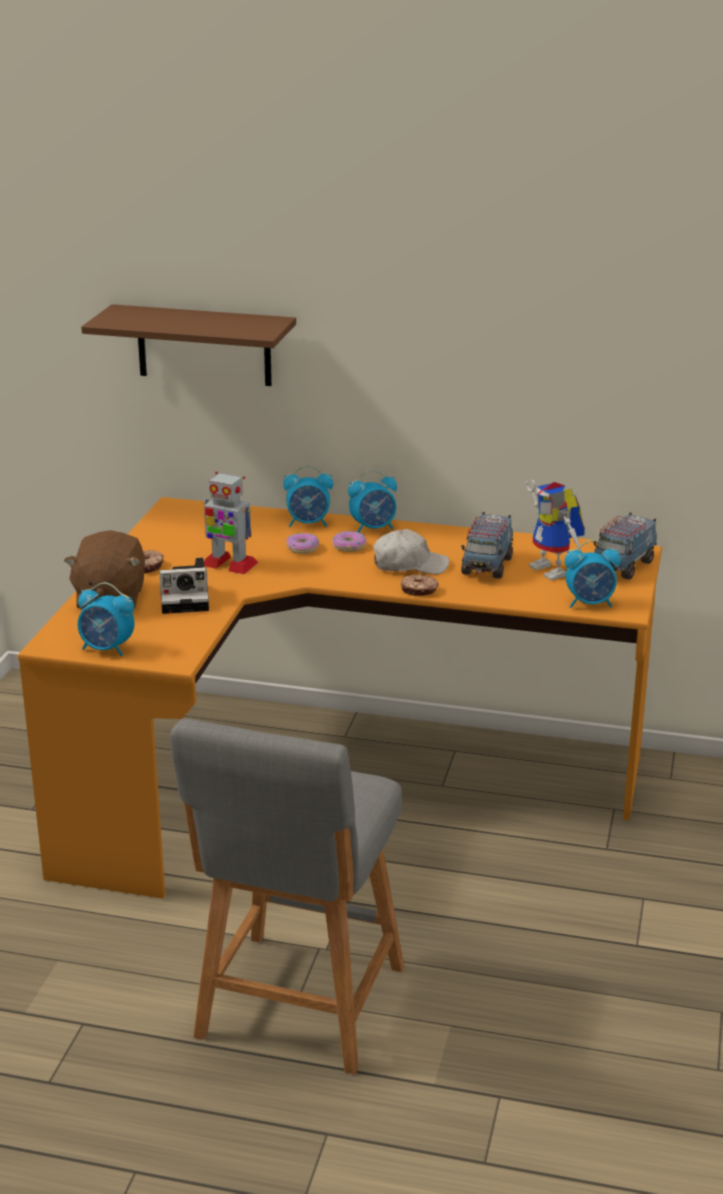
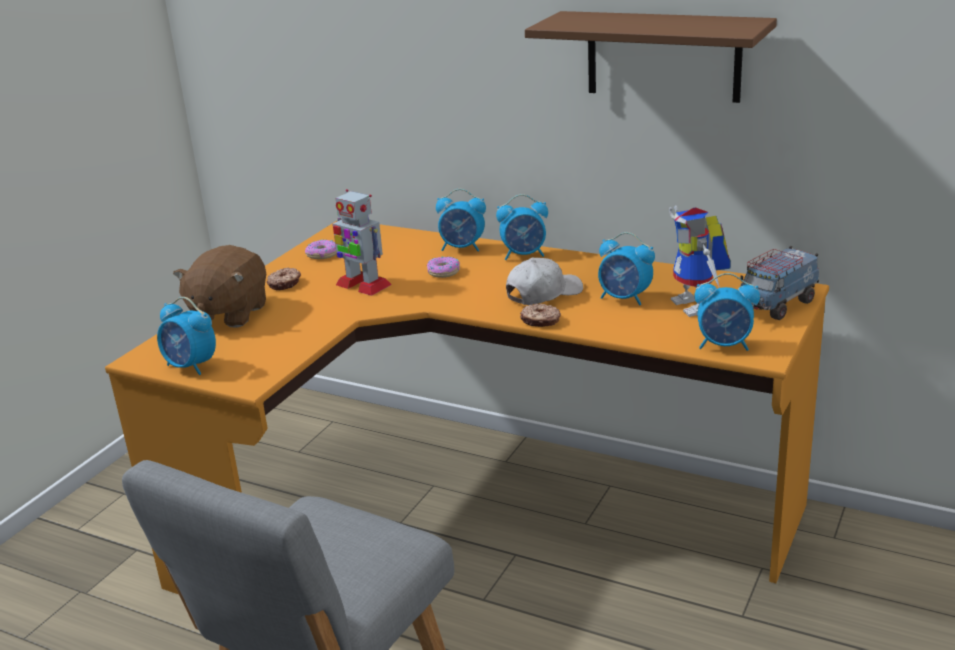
camera: 15 degrees right, 0 degrees up
(187, 598) = (301, 318): camera -> none
(204, 345) = (368, 68): brown shelf -> brown shelf (663, 56)
(349, 546) = (490, 272): donut -> donut (322, 254)
(409, 565) = (543, 293): white cap -> white cap turned 45 degrees counterclockwise
(487, 566) = (625, 298): toy truck -> alarm clock

